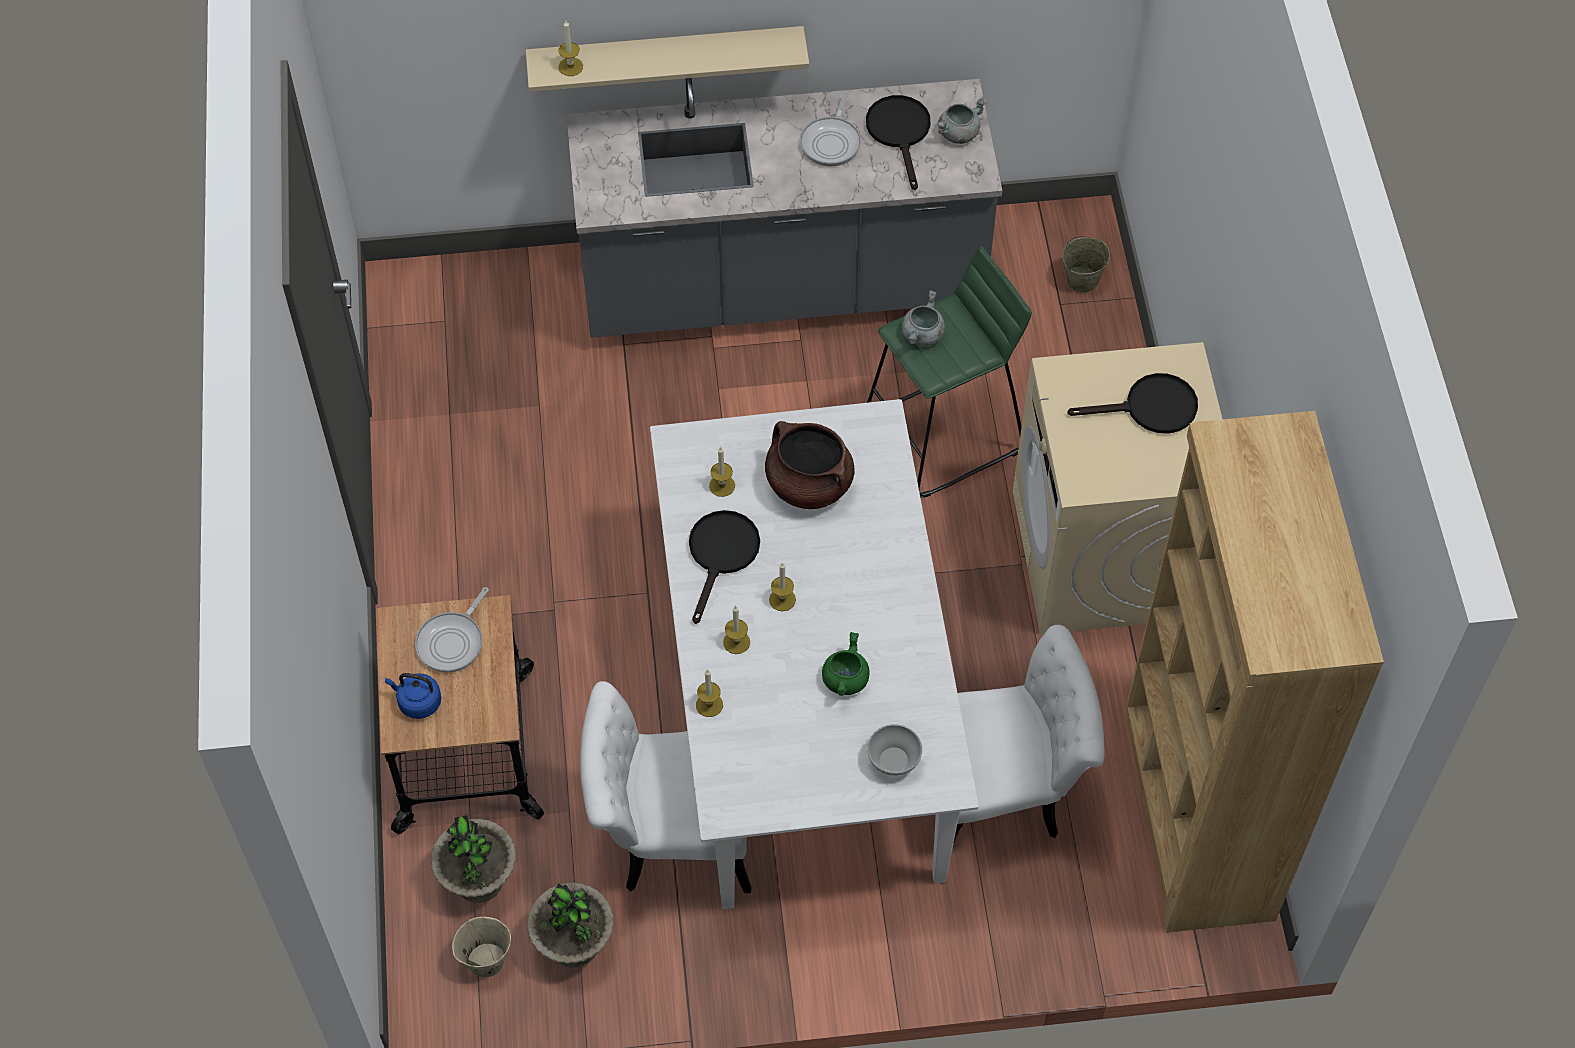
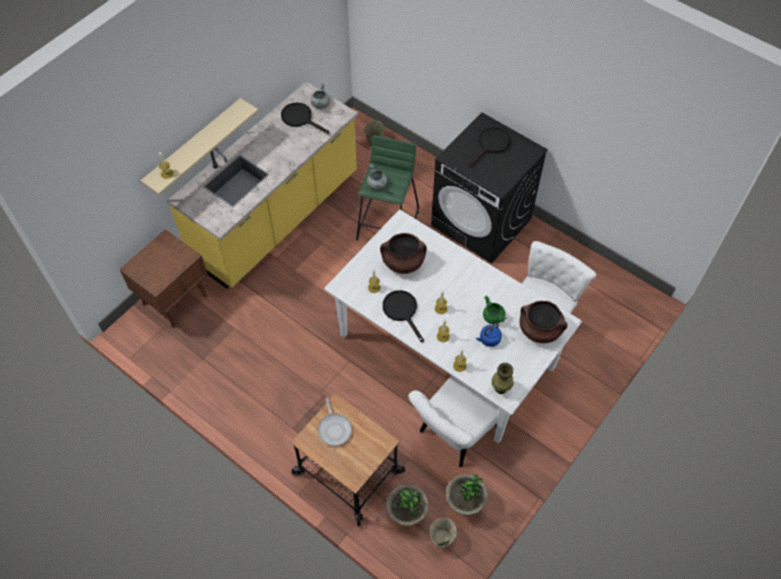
camera: 45 degrees left, 0 degrees up
(417, 702) = (347, 462): blue kettle -> blue kettle (488, 340)
(505, 294) = (176, 299): none -> brown nightstand
(730, 789) = (500, 388): none -> green vase
(782, 287) = (277, 218): grey counter -> yellow counter
(832, 142) = (279, 138): frying pan -> none
(894, 761) = (540, 329): bowl -> brown cooking pot
(1104, 555) = (482, 222): beige washing machine -> black washing machine
(1196, 814) = (599, 279): brown bookcase -> none

